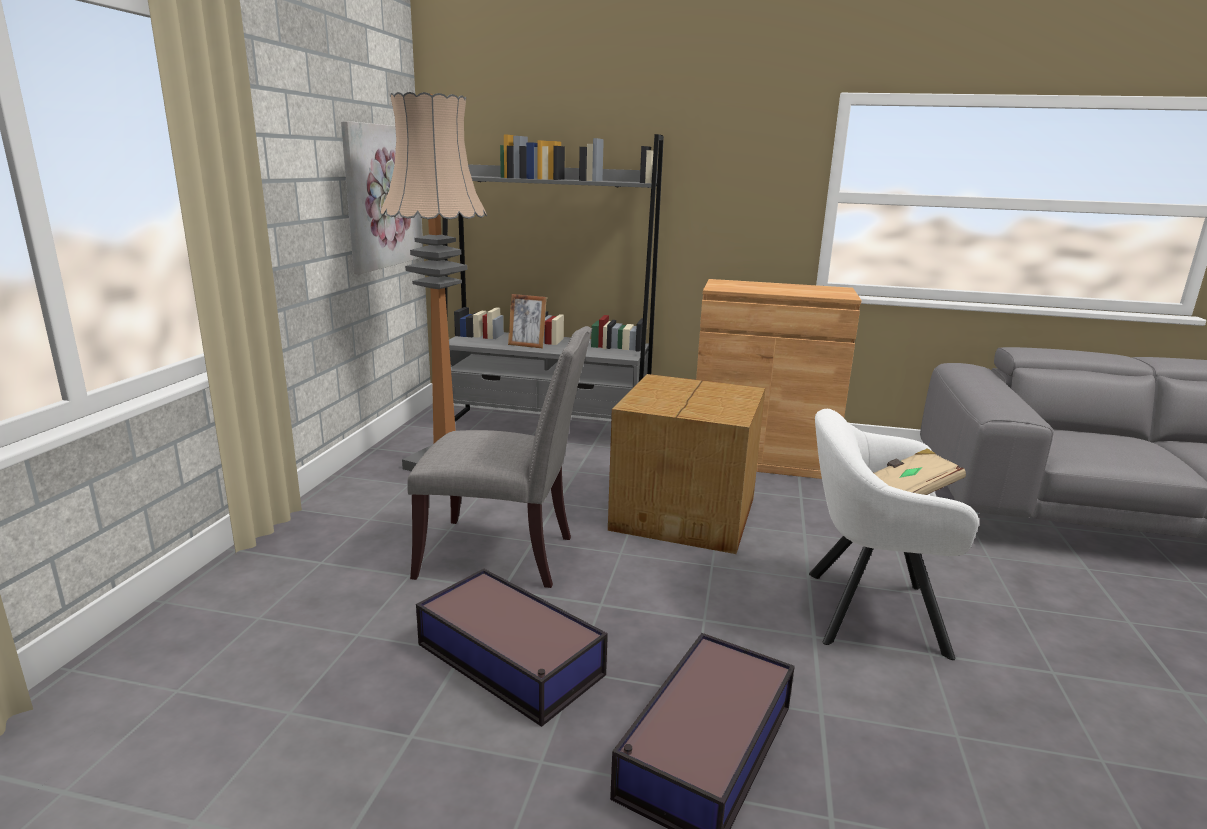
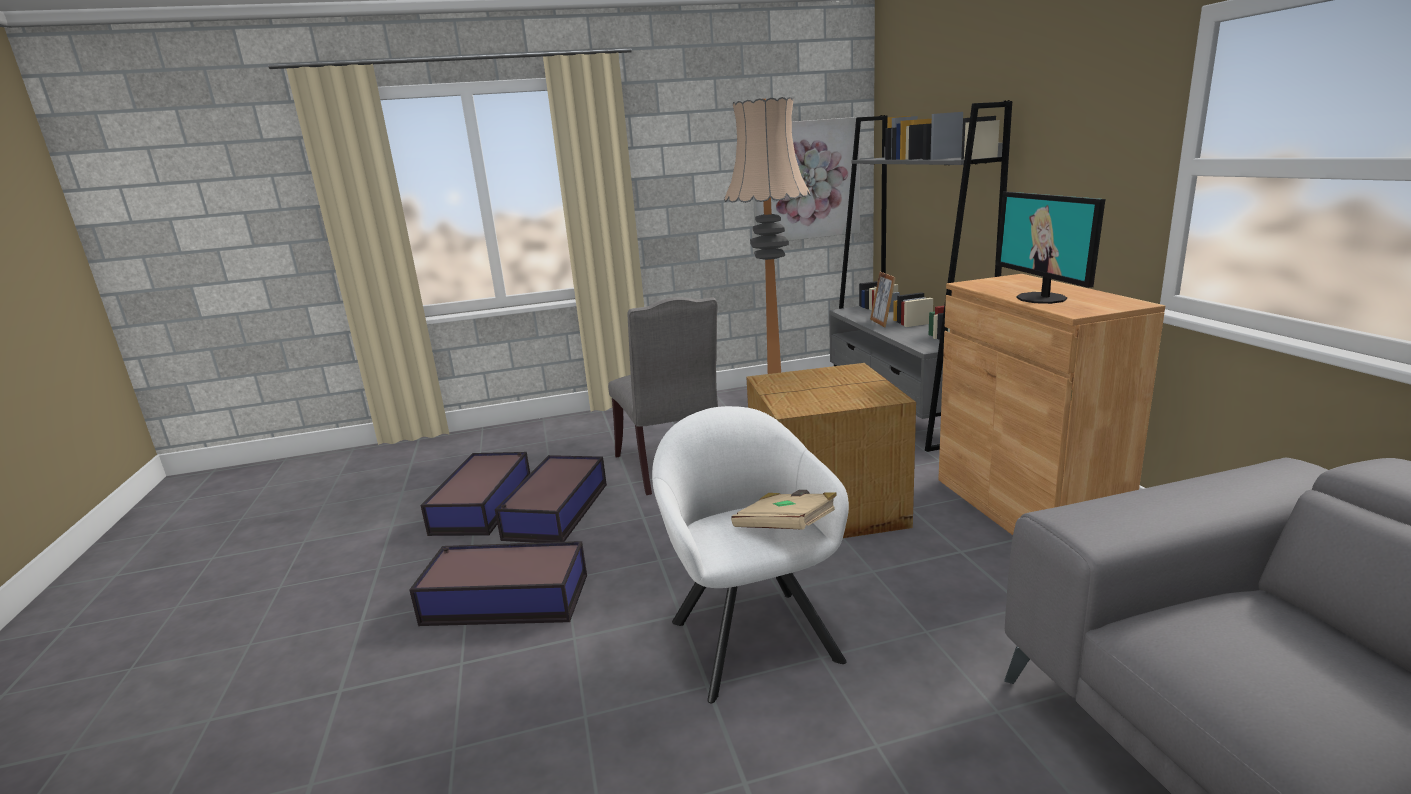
camera: 65 degrees right, 0 degrees up
(401, 722) = (484, 504): none -> storage box
(796, 291) = (1042, 298): none -> monitor

